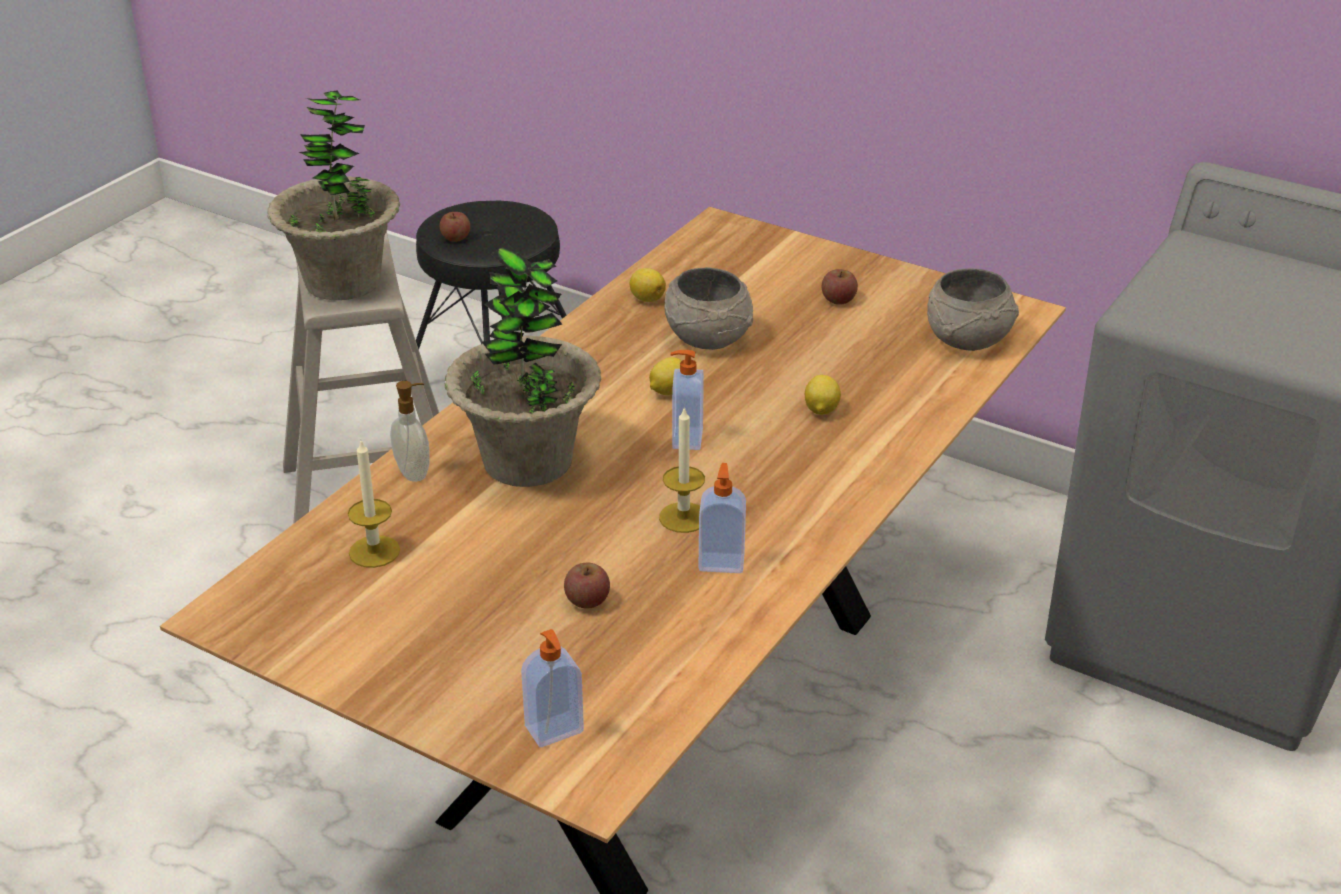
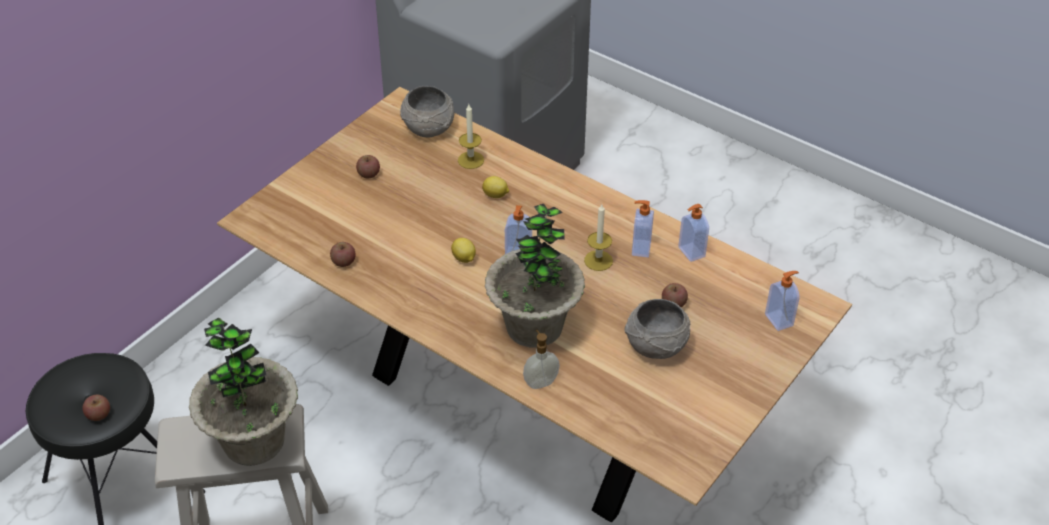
camera: 85 degrees left, 10 degrees up
(374, 551) = (624, 399): candle -> candle (470, 160)
(646, 298) = (343, 262): lemon -> apple
(707, 337) = (402, 236): grey bowl -> grey bowl (655, 346)
(721, 620) = (690, 252): none -> soap dispenser

